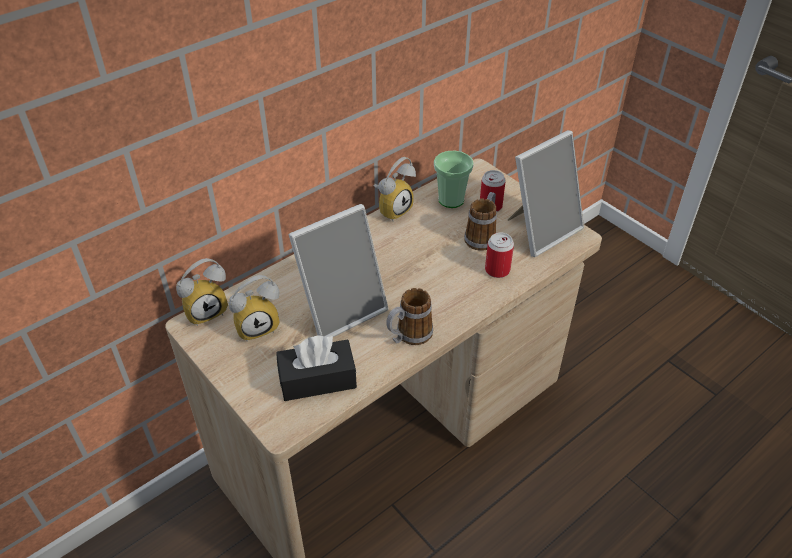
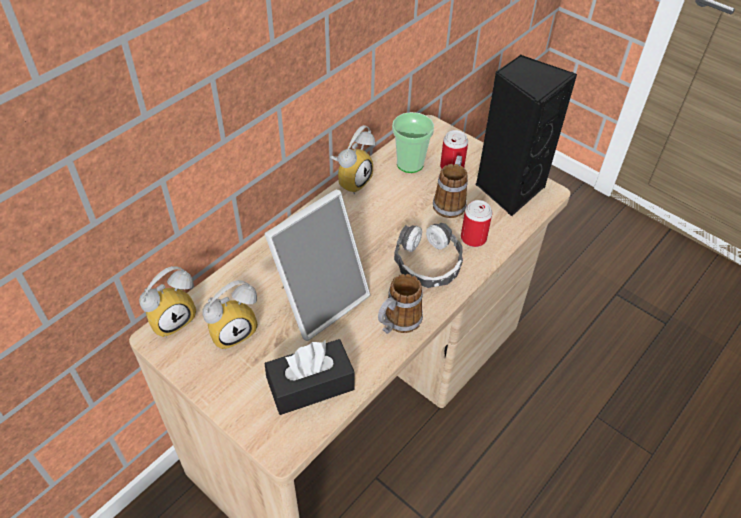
camera: 10 degrees left, 5 degrees up
(448, 287) = (427, 263): none -> headphones
(541, 230) = (508, 189): picture frame -> black speaker

